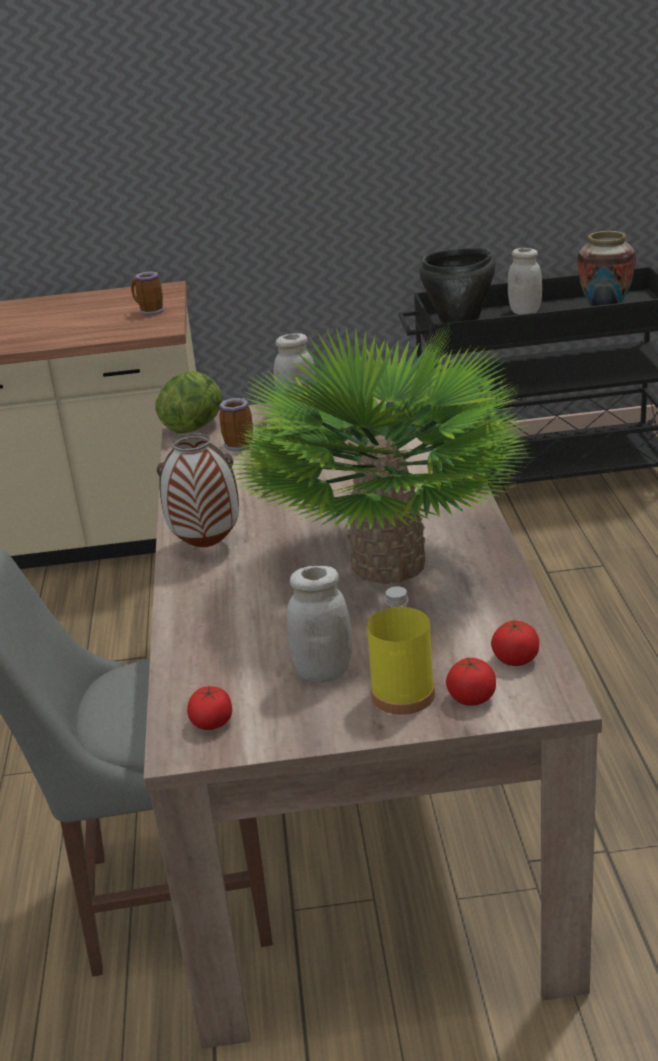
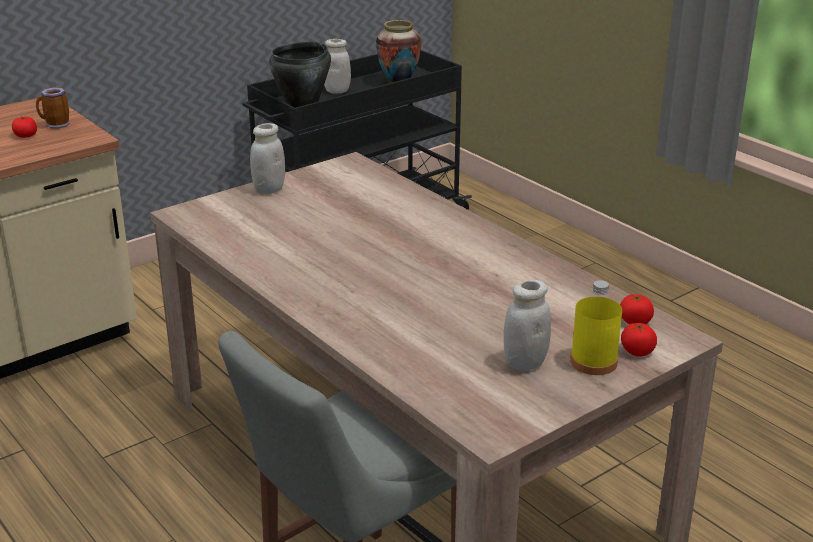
camera: 35 degrees left, 0 degrees up
(195, 427) = (194, 216): lettuce -> none
(206, 547) = (327, 303): vase -> none
(212, 721) = (490, 415): tomato -> tomato (25, 135)
(238, 444) = (251, 223): mug -> none
(388, 564) = (479, 283): potted plant -> none

